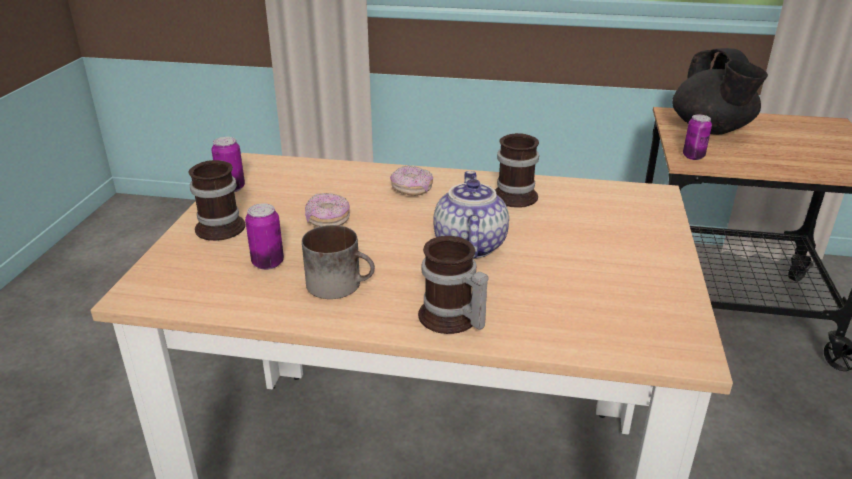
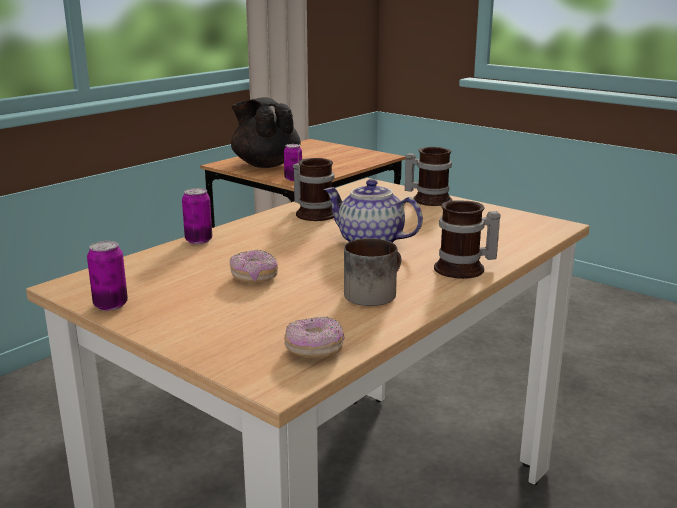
camera: 60 degrees left, 10 degrees down
(224, 225) = (192, 321): mug -> mug (429, 199)
(268, 263) = (300, 313): can -> can (198, 240)
(412, 190) = (249, 239): donut -> donut (314, 350)
(711, 129) = (265, 164): black teapot -> black teapot turned 150 degrees counterclockwise

